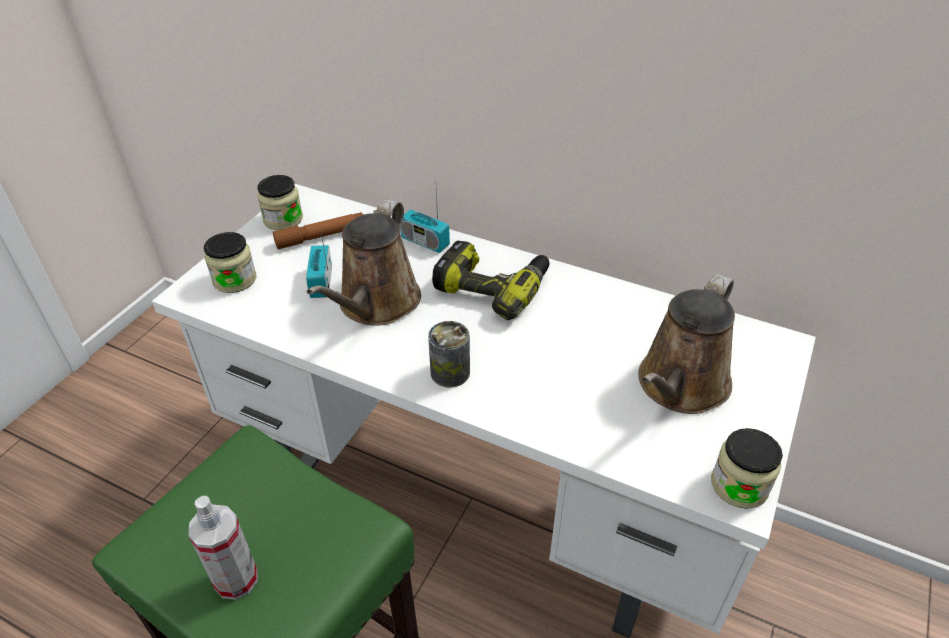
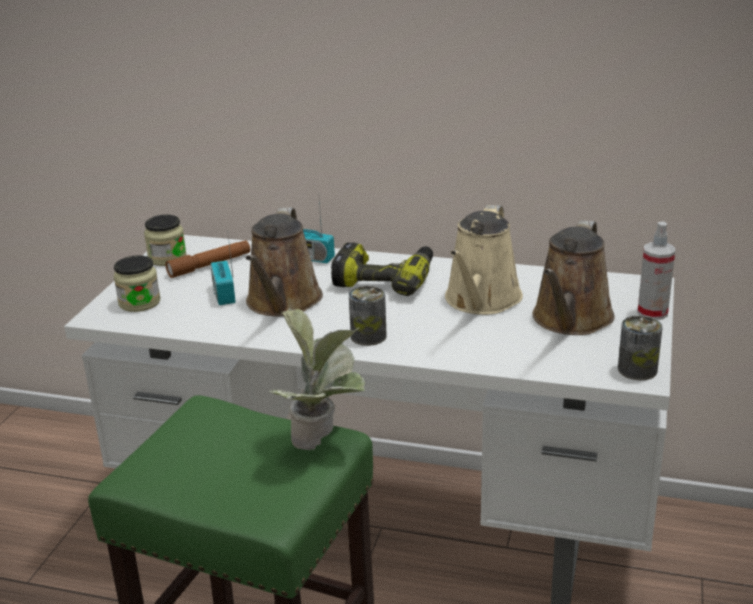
camera: 10 degrees left, 15 degrees down
(236, 579) = (230, 484): spray bottle -> spray bottle (652, 312)
(355, 530) = (323, 440): none -> potted plant
(587, 337) = (481, 301): none -> beige watering can
(739, 485) = (637, 370): jar -> can

